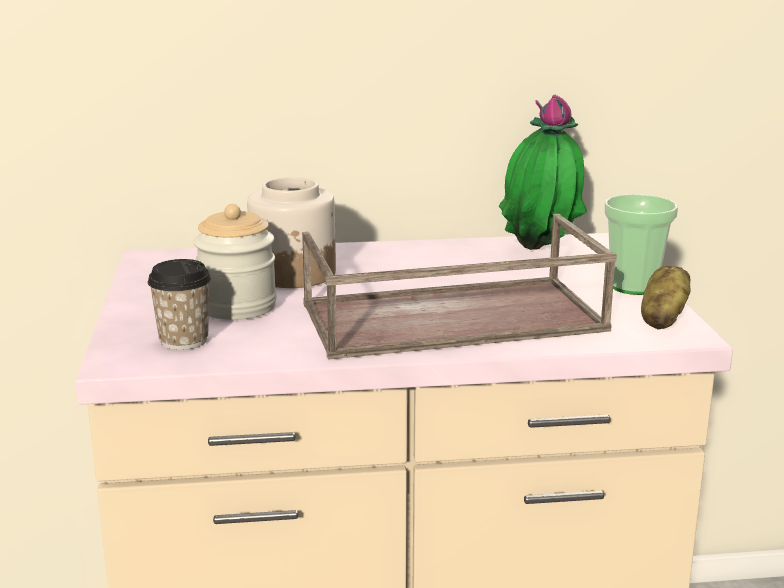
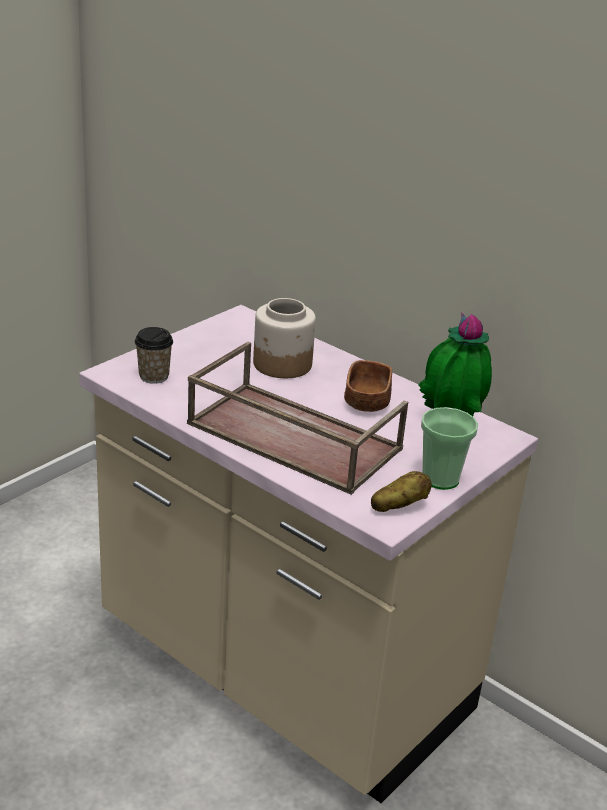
camera: 45 degrees right, 10 degrees up
(237, 306) = (214, 370): jar -> none
(439, 266) = (366, 402): none -> brown bowl

